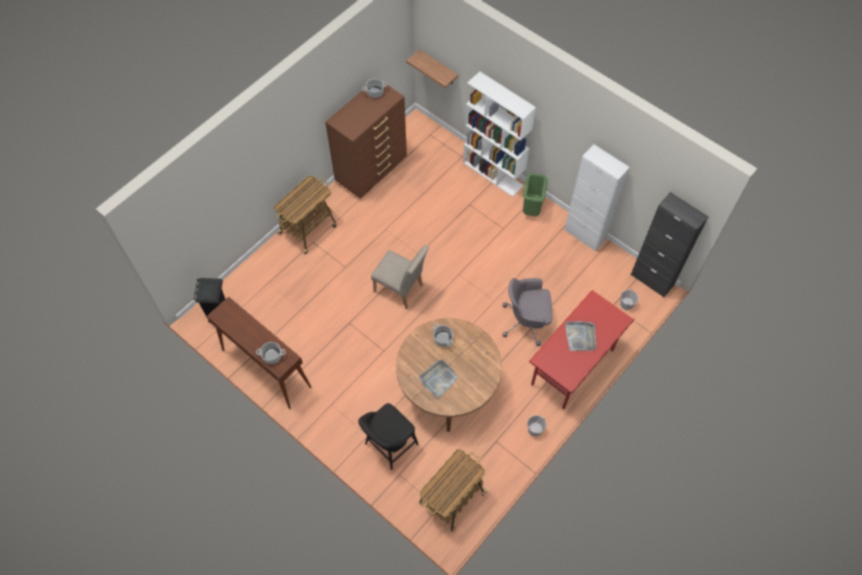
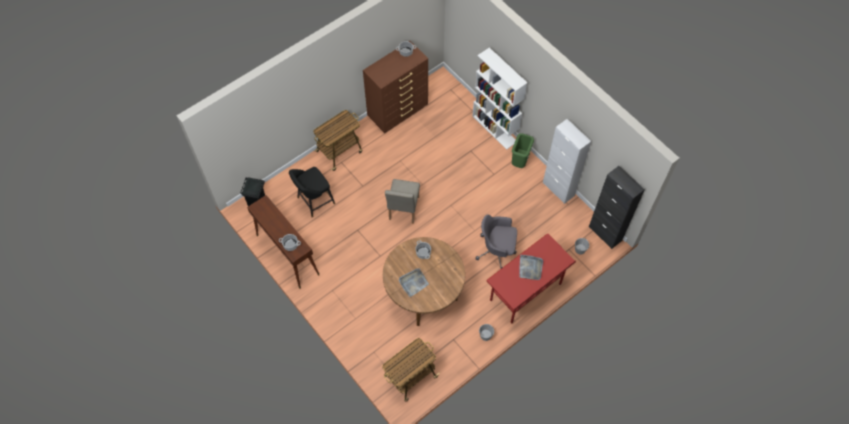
camera: 10 degrees right, 0 degrees up
(389, 446) = (370, 329): black stool -> black stool (314, 201)
(401, 290) = (403, 211): beige chair -> beige chair turned 60 degrees clockwise
(438, 68) = (461, 38): shelf -> none

